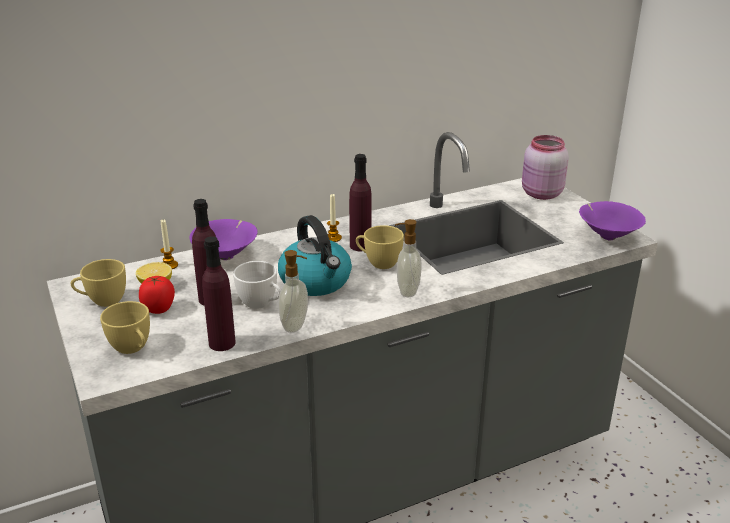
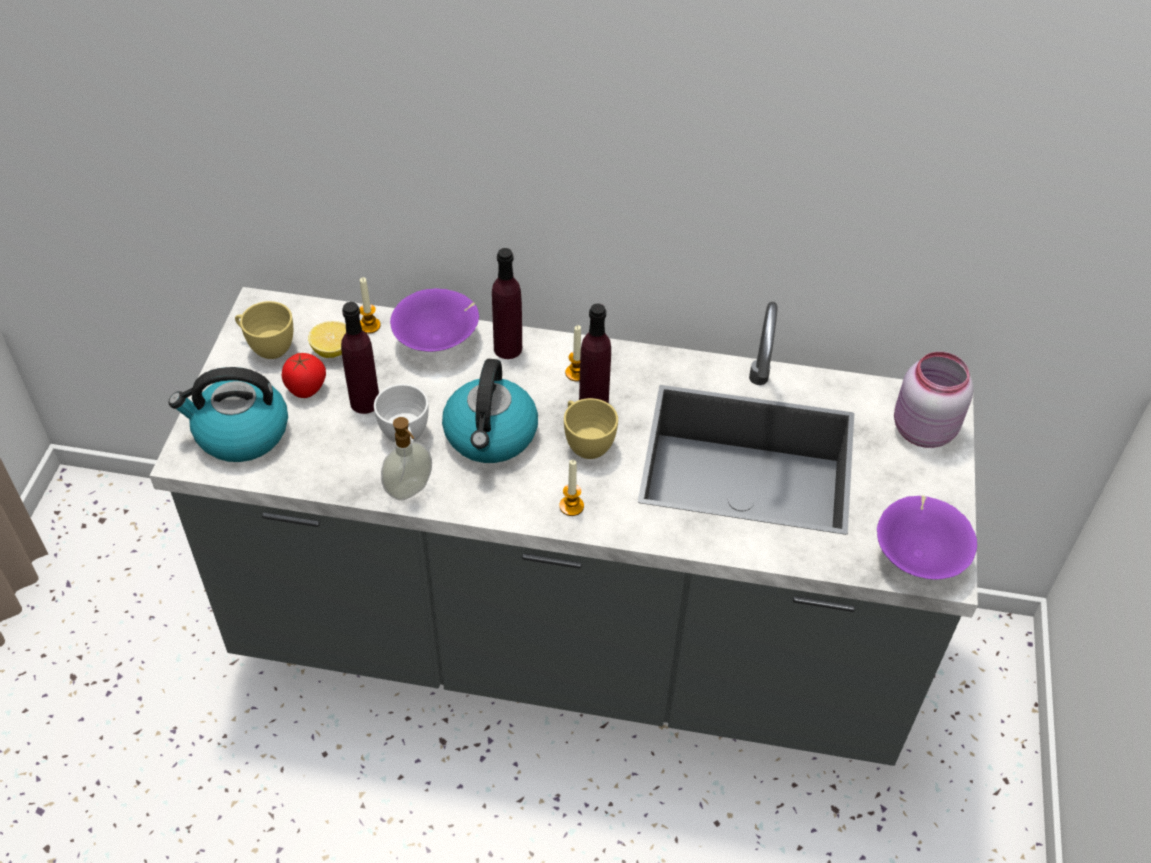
camera: 35 degrees right, 20 degrees up
(133, 349) = (240, 433): yellow cup -> kettle
(222, 343) = (322, 473): purple bottle -> purple bottle (508, 348)
(407, 291) = (571, 506): soap dispenser -> candle

